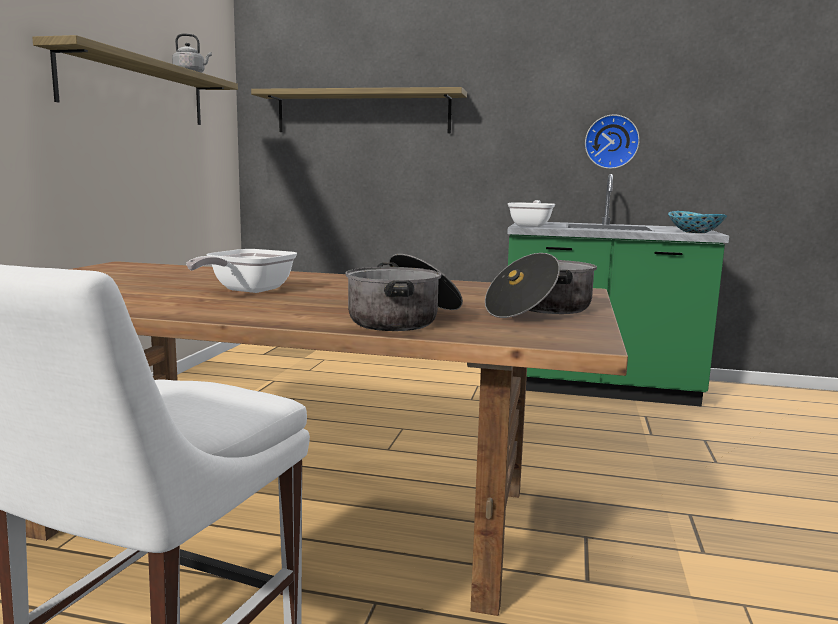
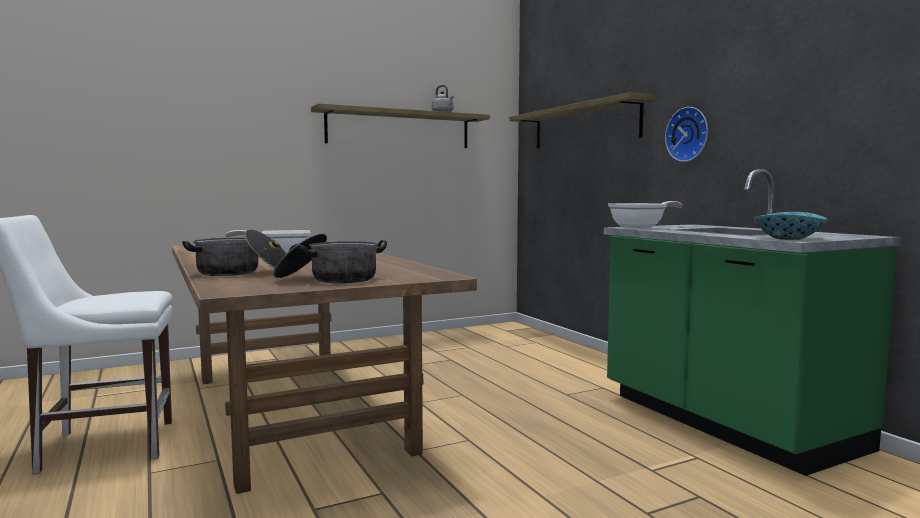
camera: 50 degrees right, 5 degrees down
(611, 142) = (785, 131): wall clock -> wall clock (689, 134)

